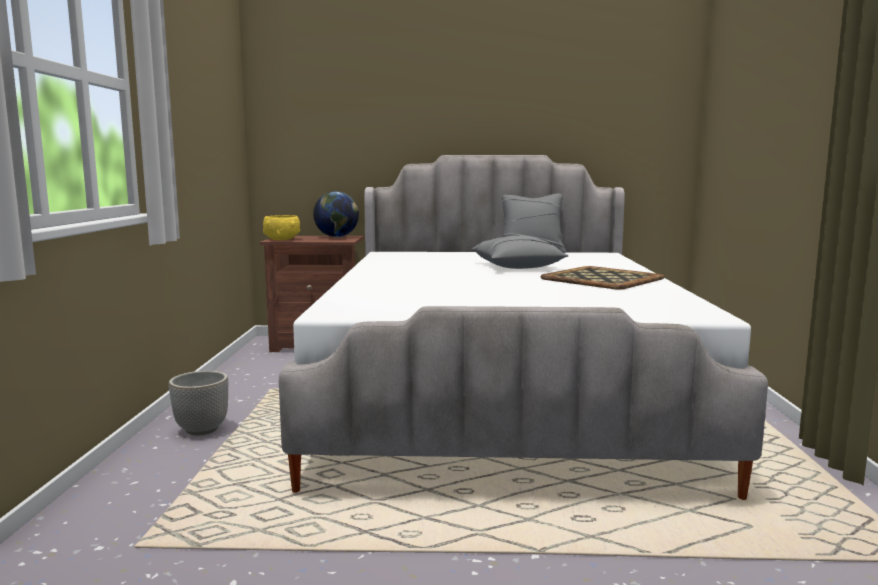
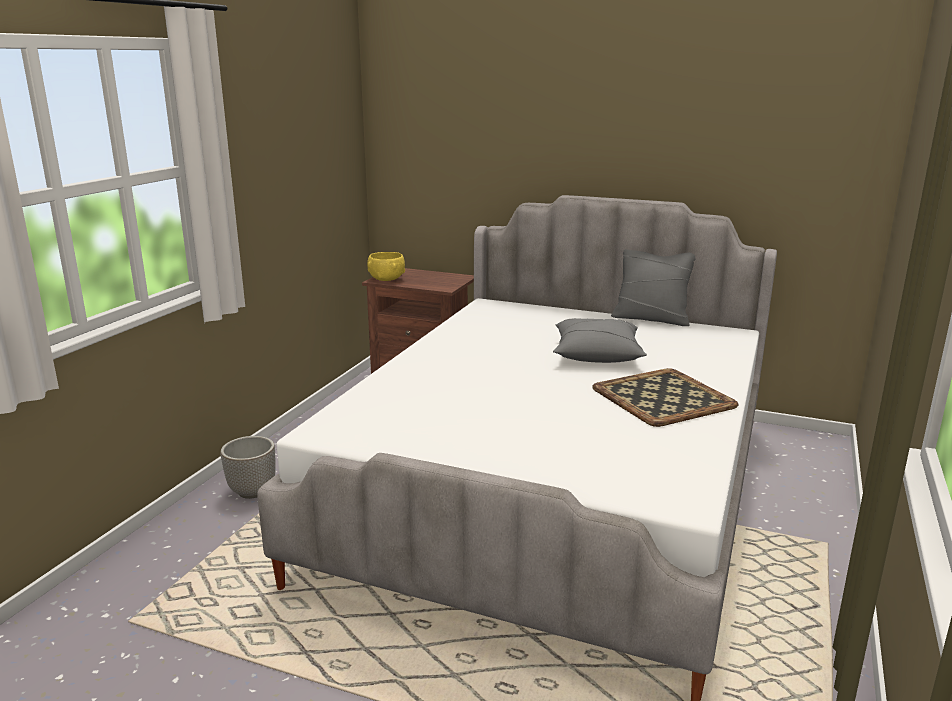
camera: 20 degrees right, 10 degrees up
(337, 237) = (446, 277): globe -> none

